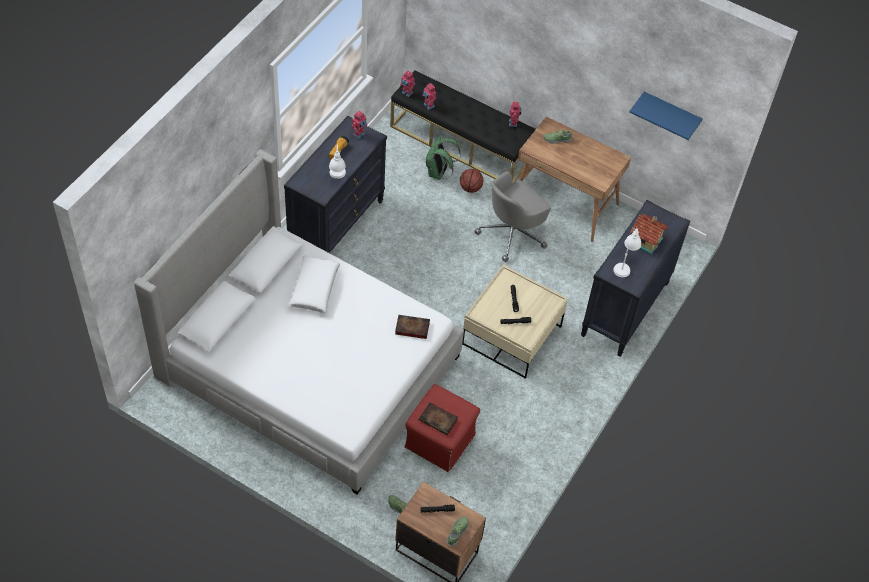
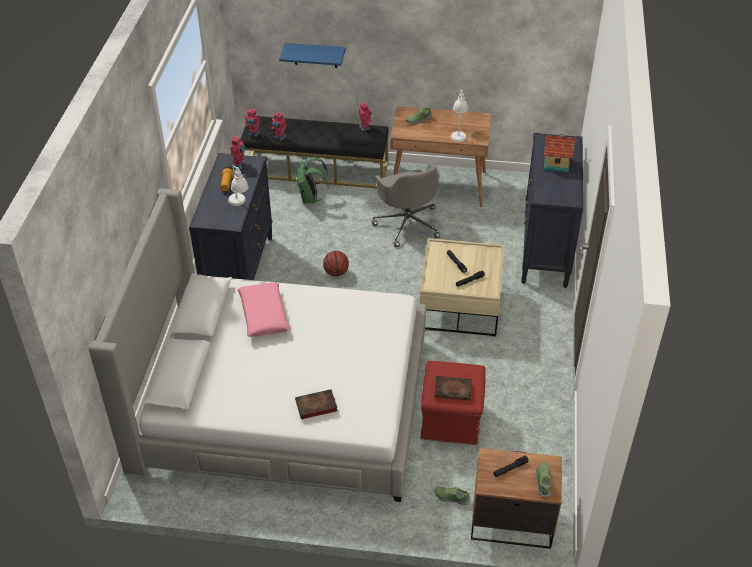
camera: 20 degrees left, 10 degrees down
(314, 288) = (263, 315): white pillow -> pink pillow
(411, 328) = (380, 315): book -> book (315, 406)
(470, 188) = (347, 201): basketball -> basketball (336, 272)
(512, 233) = (407, 223): grey office chair -> grey office chair turned 45 degrees counterclockwise
(624, 265) = (551, 187): white table lamp -> white table lamp (458, 133)
(670, 113) = (522, 50): blue shelf -> blue shelf (315, 55)

